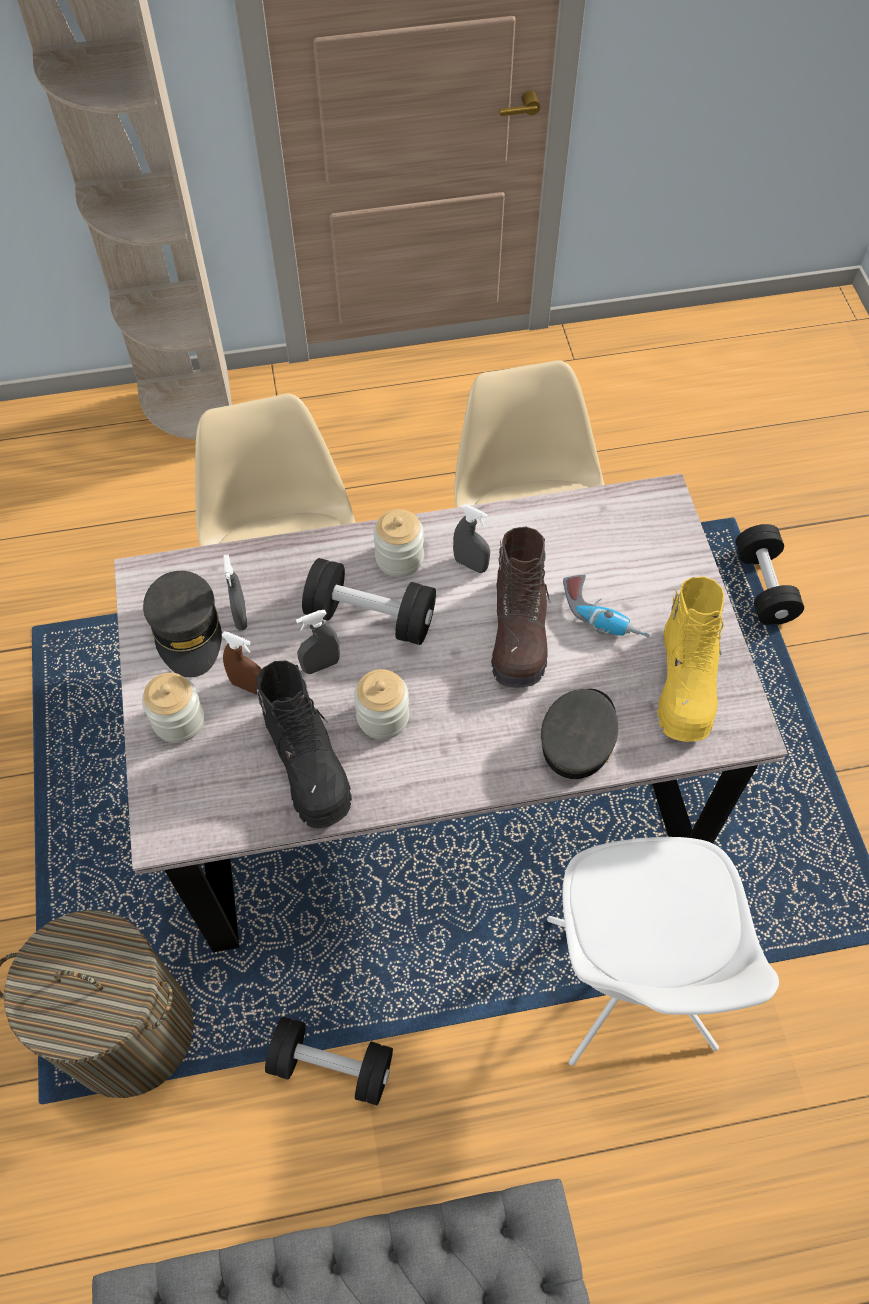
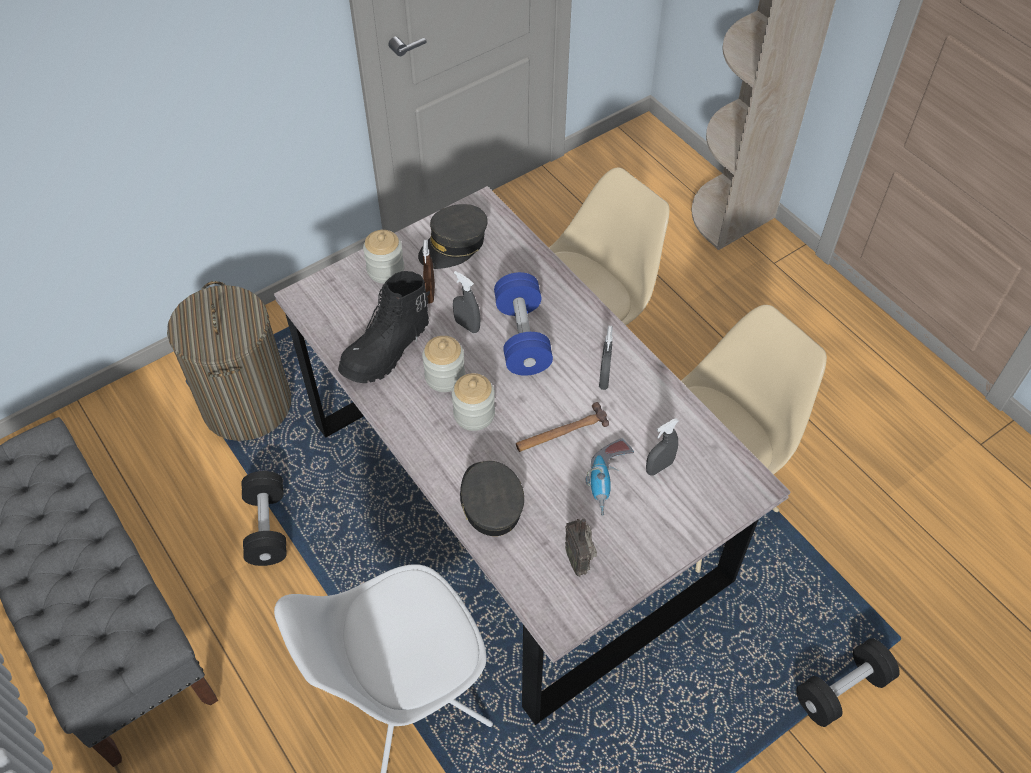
camera: 65 degrees right, 5 degrees down
(241, 616) = (481, 267): grey spray bottle -> grey spray bottle (659, 467)
(370, 616) = (522, 337): black dumbbell -> blue dumbbell
(399, 558) = (582, 334): jar -> jar (474, 414)
(519, 632) = (561, 432): brown boot -> hammer
(578, 738) = (490, 502): grey cap -> grey cap turned 105 degrees counterclockwise
(686, 683) = (579, 560): yellow boot -> radio

